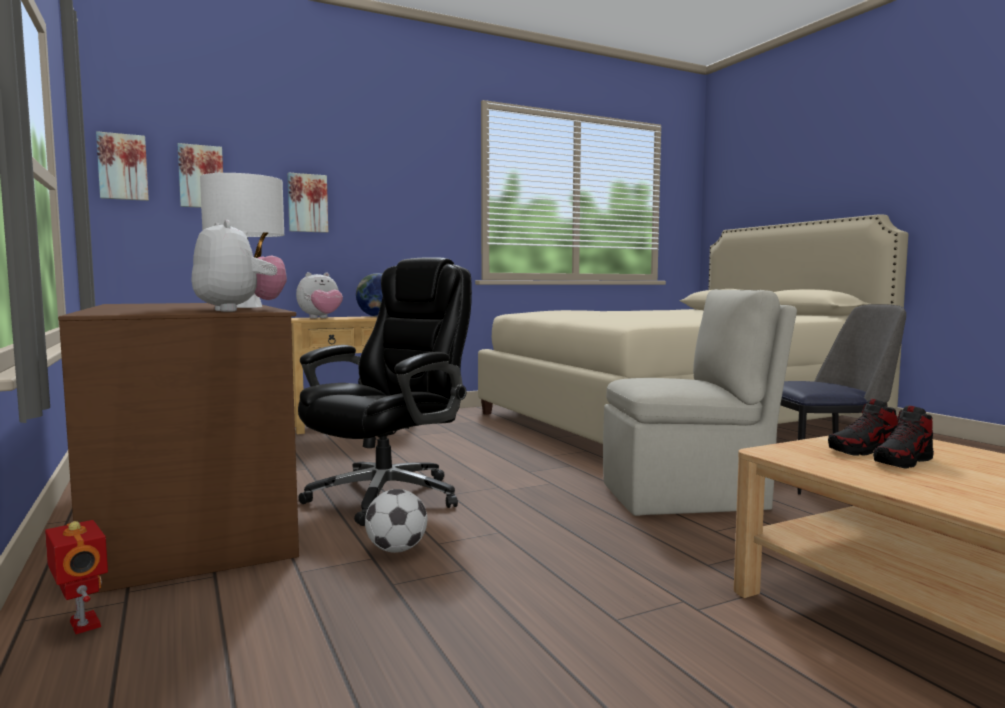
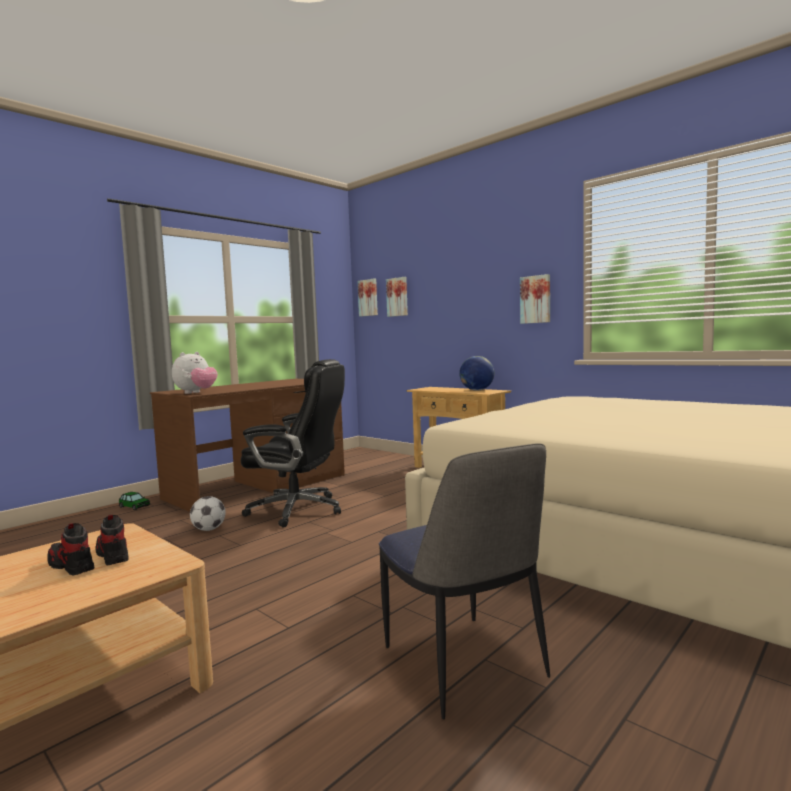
camera: 70 degrees right, 0 degrees up
(82, 625) = (134, 506): toy robot -> toy car
(247, 307) = (245, 388): white table lamp -> none
(307, 203) = (449, 305): picture -> picture (535, 299)
(321, 318) = (436, 389): plush toy -> none
(687, 496) = (345, 591): beige chair -> none

